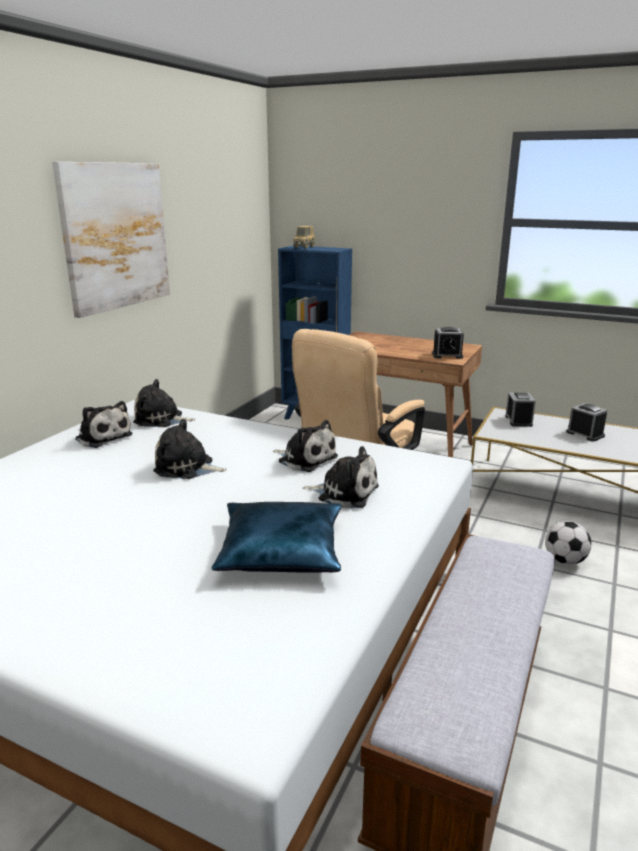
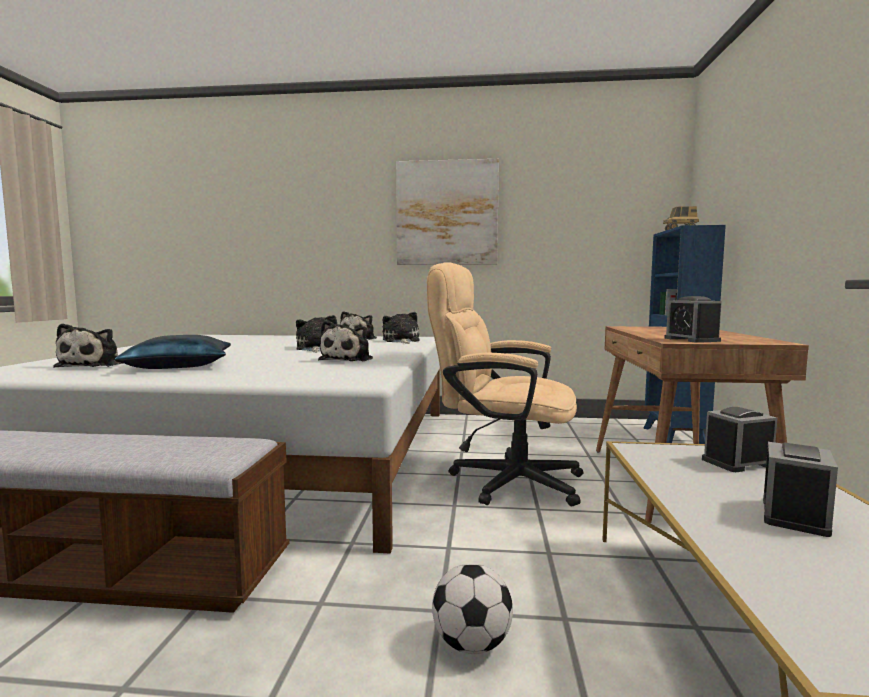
camera: 70 degrees right, 15 degrees down
(344, 492) = (281, 368): plush toy -> plush toy (94, 365)

